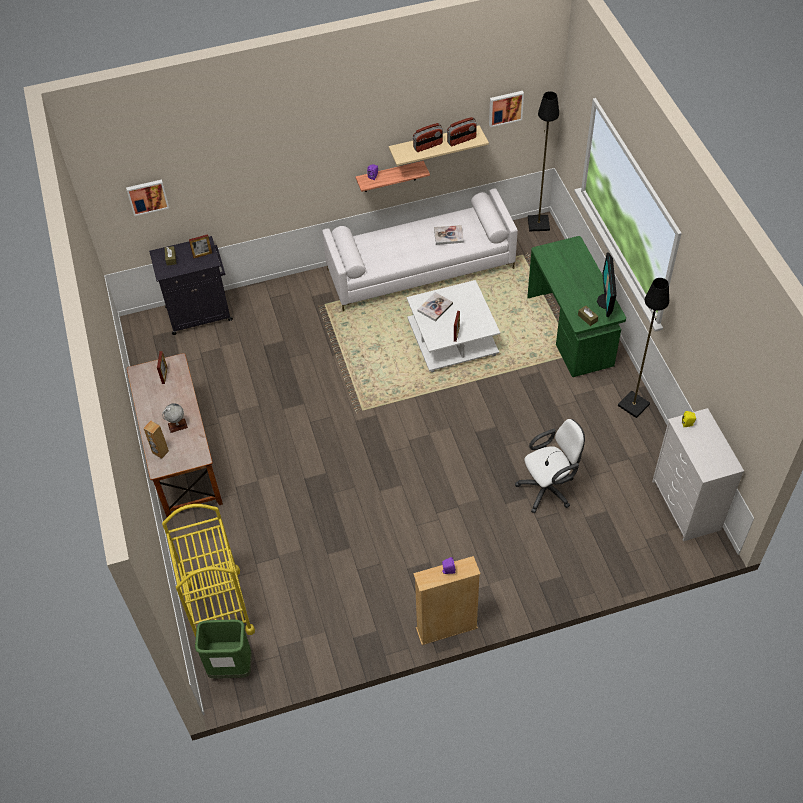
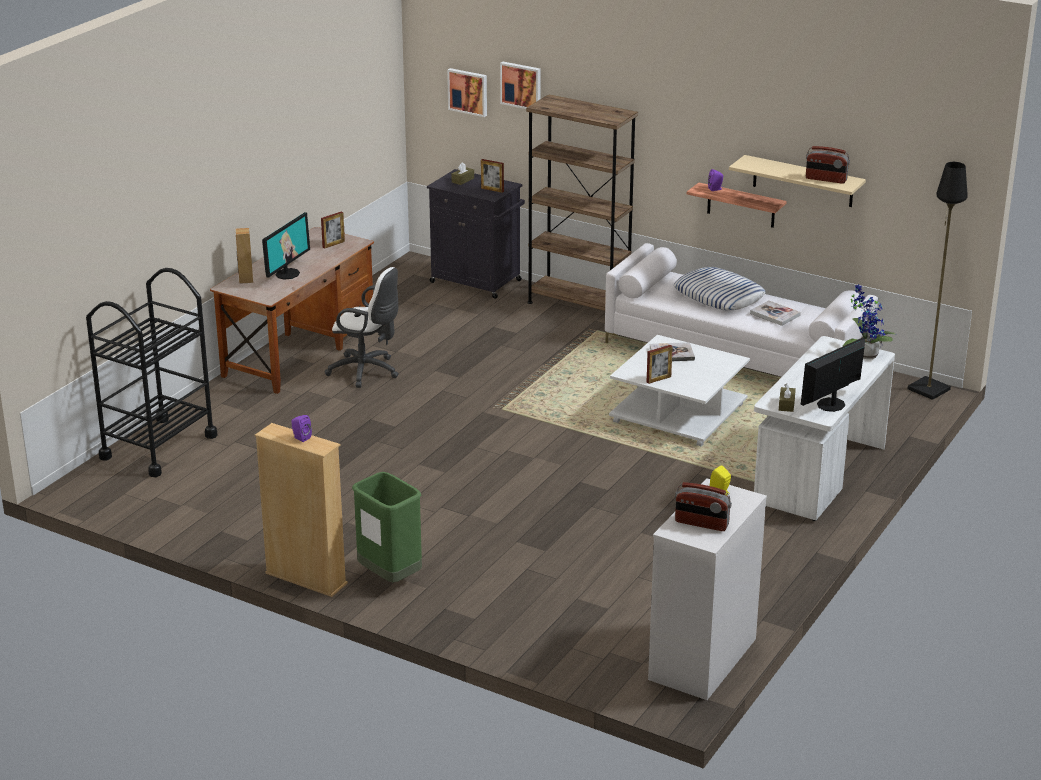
camera: 45 degrees right, 25 degrees down
(177, 425) = (287, 274): globe -> monitor
(218, 608) = (158, 447): yellow cart -> black cart
(231, 668) = (100, 484): green trash can -> green trash can (389, 577)
(285, 290) = (578, 305): none -> brown bookcase
(400, 241) = (719, 296): none -> pillow
(428, 146) = (783, 169): radio -> radio (701, 524)
(505, 107) = (903, 167): picture -> picture (521, 85)
(549, 488) = (579, 558): white office chair -> white office chair (367, 372)
(569, 248) = (864, 354): none -> potted plant
(571, 330) = (818, 475): green desk -> white desk
(634, 405) = (786, 560): black floor lamp -> none

